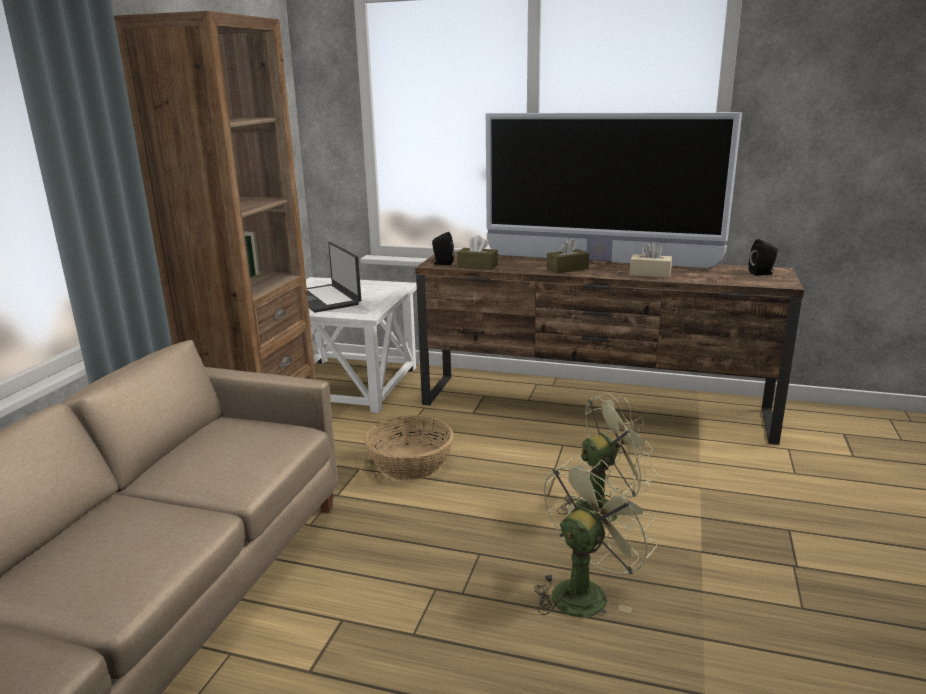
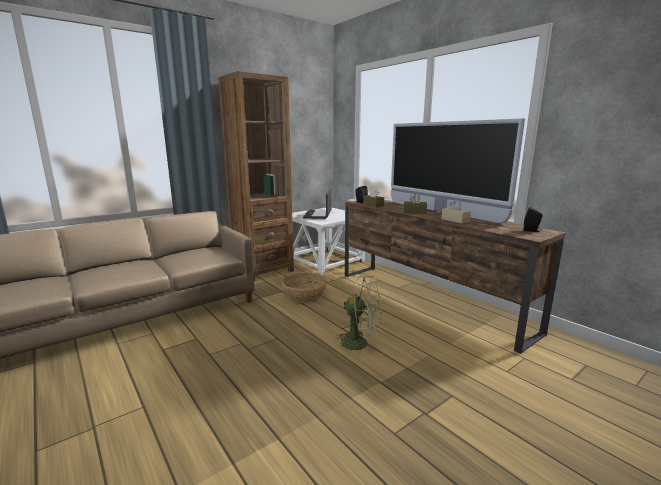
camera: 35 degrees right, 5 degrees down
(585, 591) = (296, 371): green fan -> none

